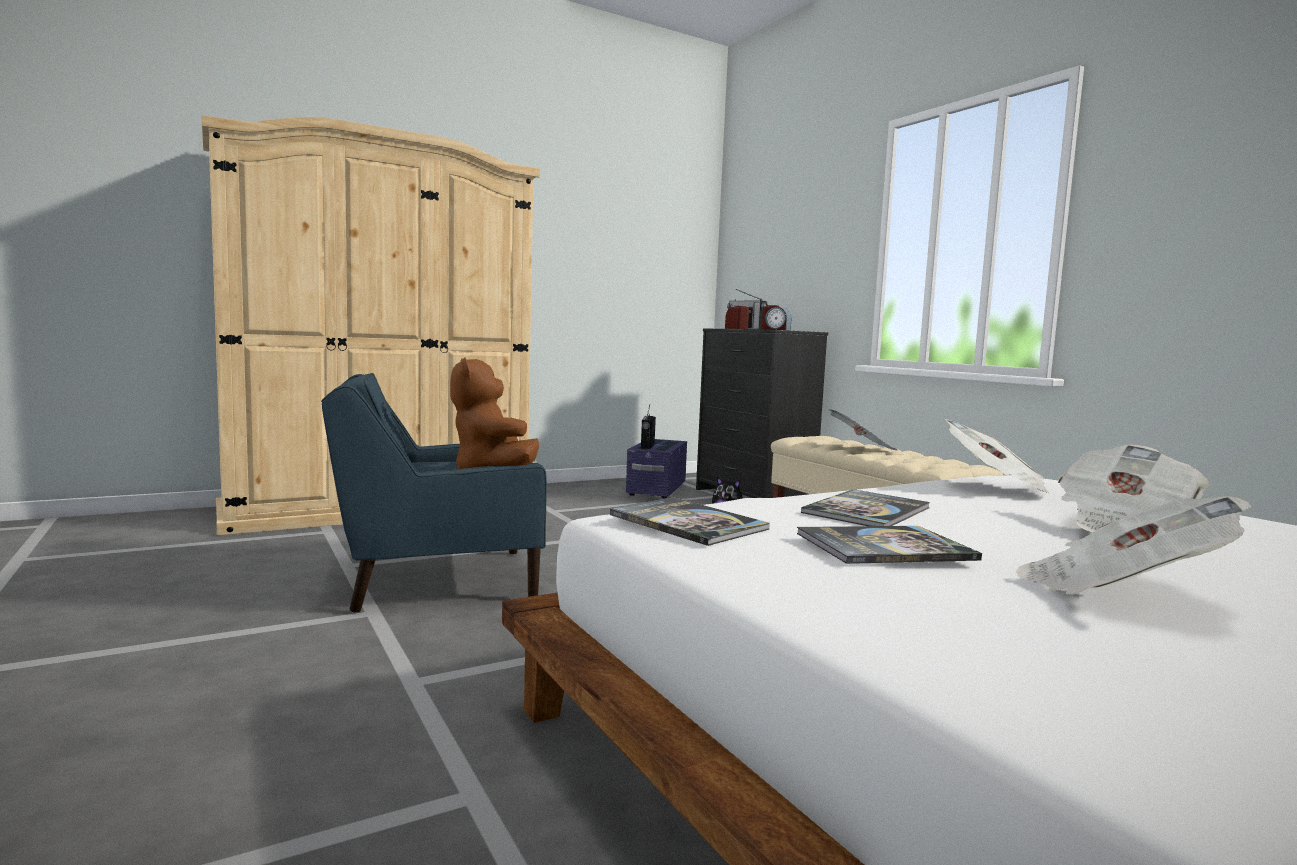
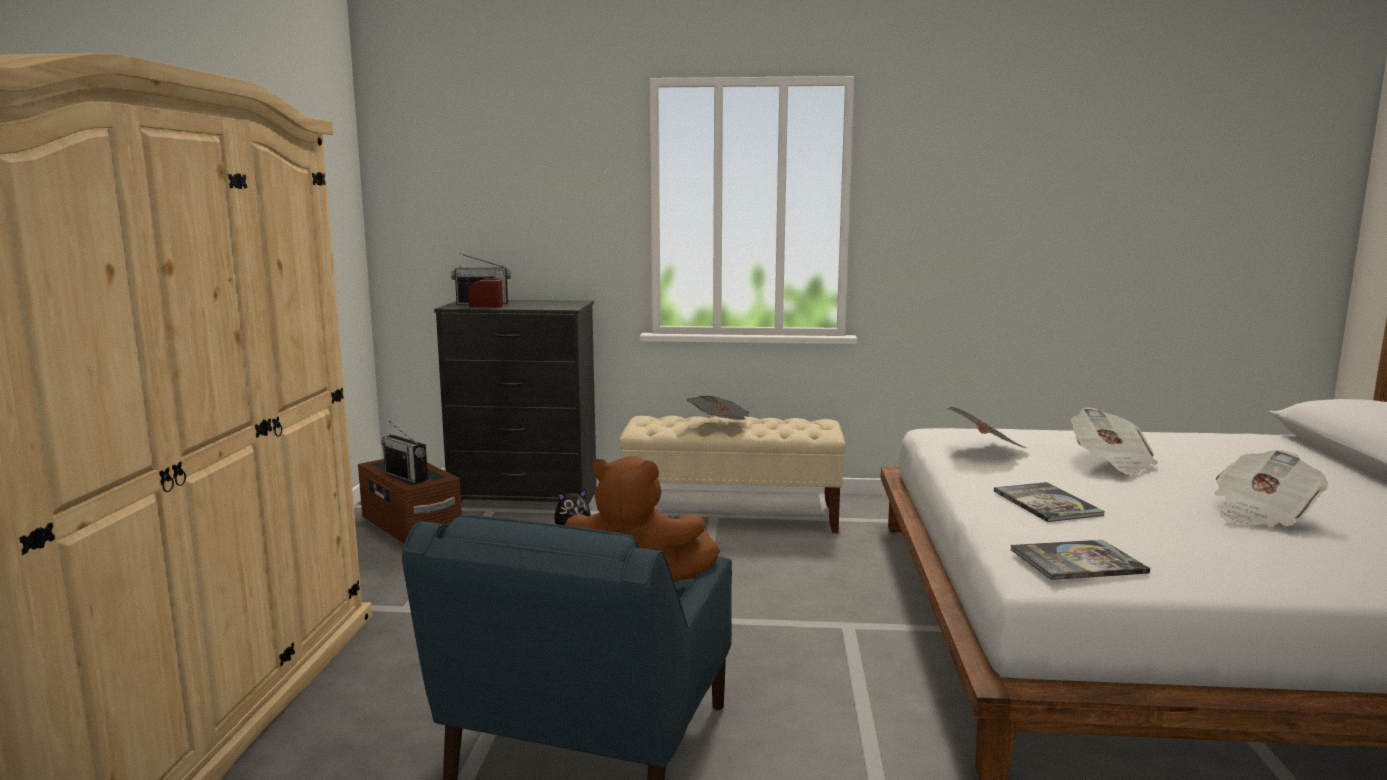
camera: 55 degrees left, 5 degrees up
(656, 489) = (411, 527): purple storage box -> brown storage box
(775, 329) = (557, 306): alarm clock -> none
(884, 547) = (1160, 530): book -> none

